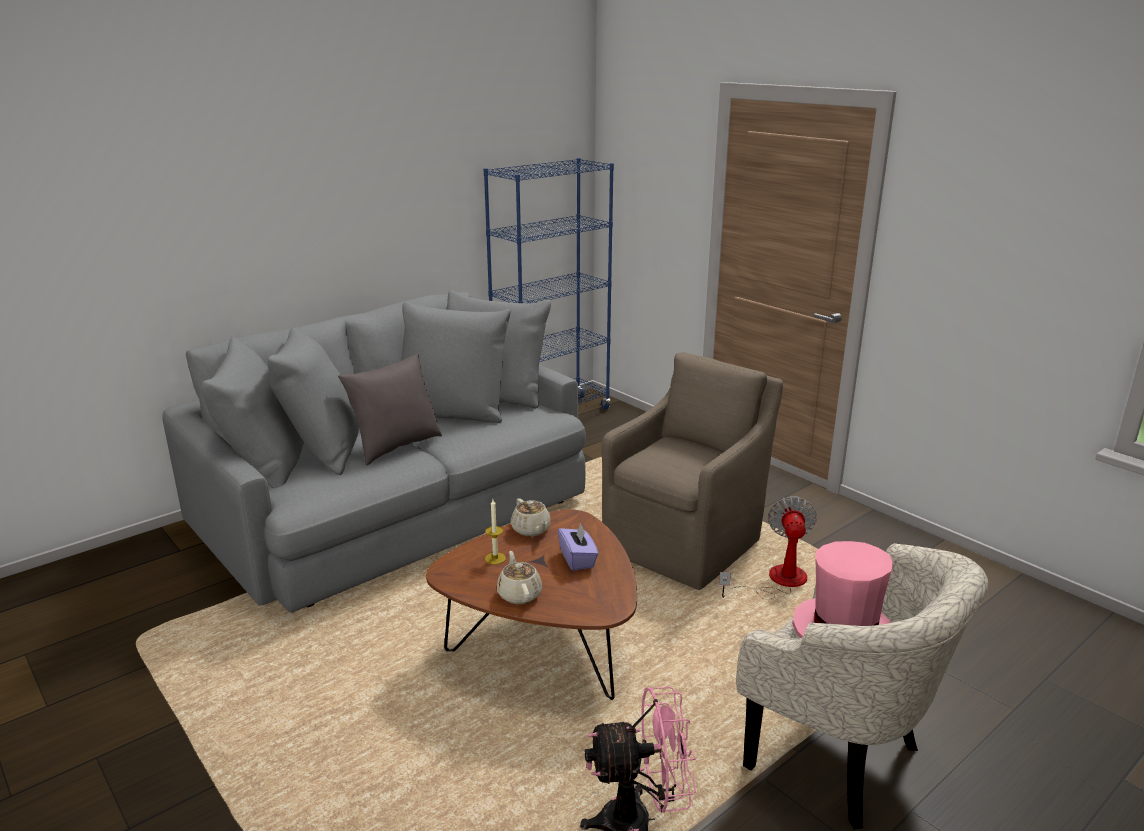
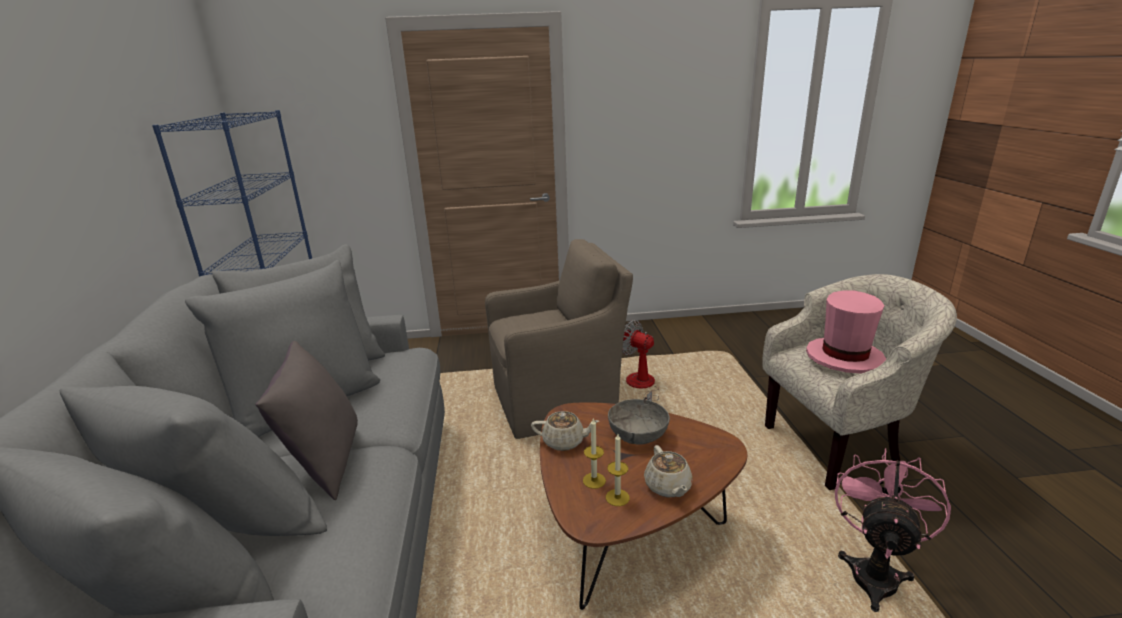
camera: 55 degrees left, 0 degrees up
(484, 575) = (617, 497): none -> candle
(519, 594) = (668, 487): beige teapot -> beige teapot turned 120 degrees counterclockwise
(578, 559) = (637, 434): purple tissue box -> grey bowl
(685, 542) = (558, 402): brown armchair -> brown armchair turned 90 degrees clockwise

